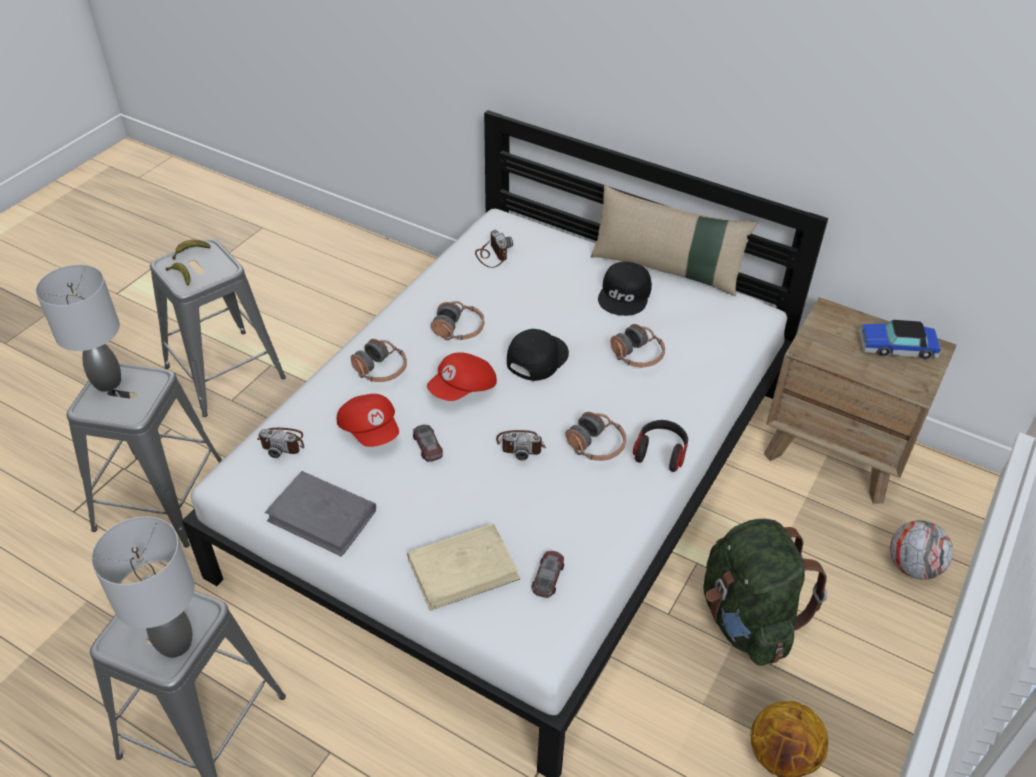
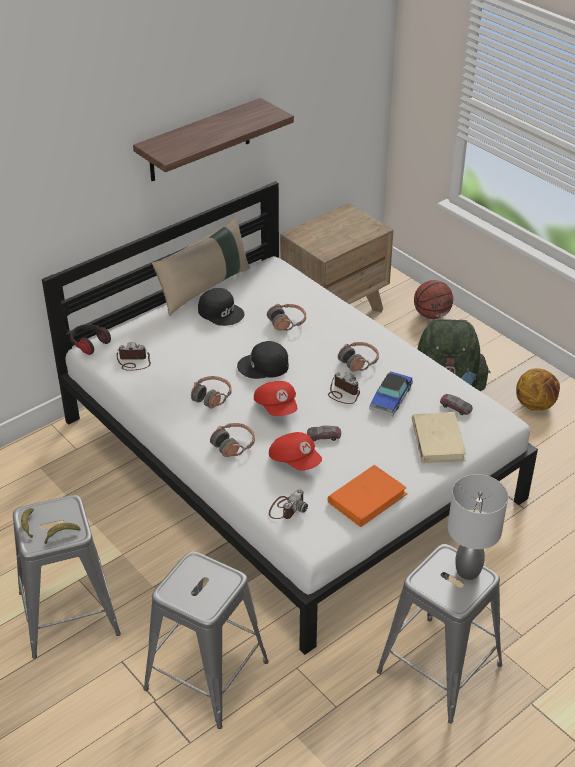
camera: 70 degrees left, 5 degrees down
(108, 382) = (181, 593): grey table lamp -> none
(322, 516) = (367, 498): grey book -> orange book
(371, 430) = (295, 460): red cap -> red cap turned 60 degrees clockwise
(521, 445) = (343, 393): camera -> camera turned 75 degrees counterclockwise
(536, 357) = (264, 366): black cap -> black cap turned 60 degrees counterclockwise
(660, 452) = (375, 338): headphones -> headphones (89, 344)
(732, 85) = (200, 141): none -> shelf
(897, 347) = (340, 222): toy car -> toy car (391, 398)
(913, 566) = (432, 315): football -> basketball

